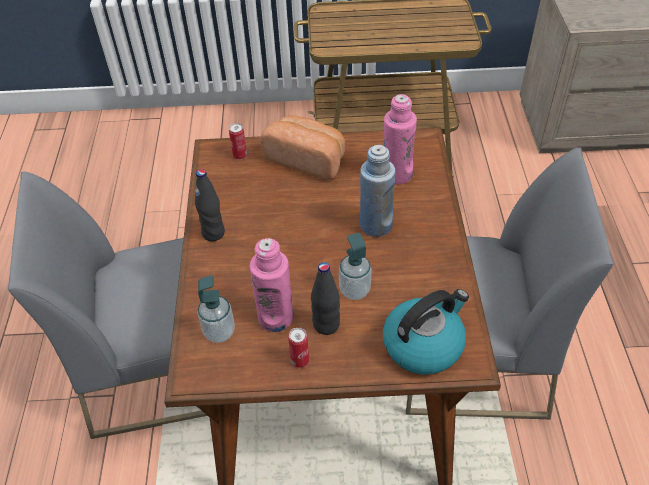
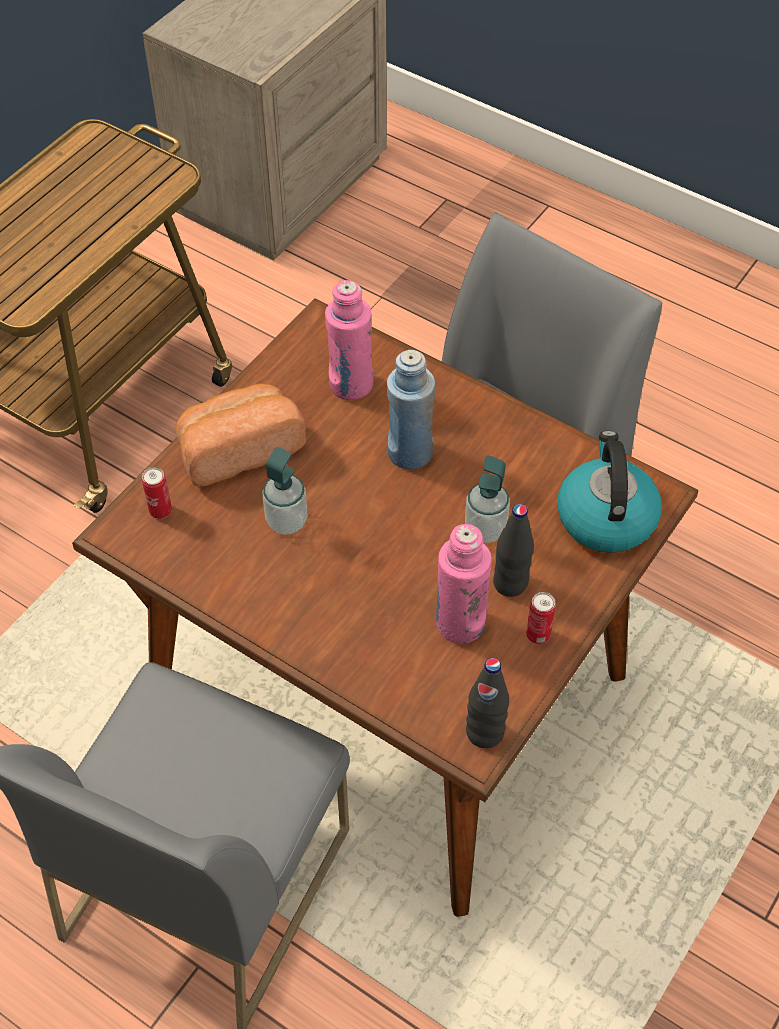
camera: 55 degrees left, 5 degrees up
(213, 233) = (272, 612): black bottle -> black bottle (484, 732)
(219, 332) = (434, 688): soap dispenser -> soap dispenser (286, 521)

